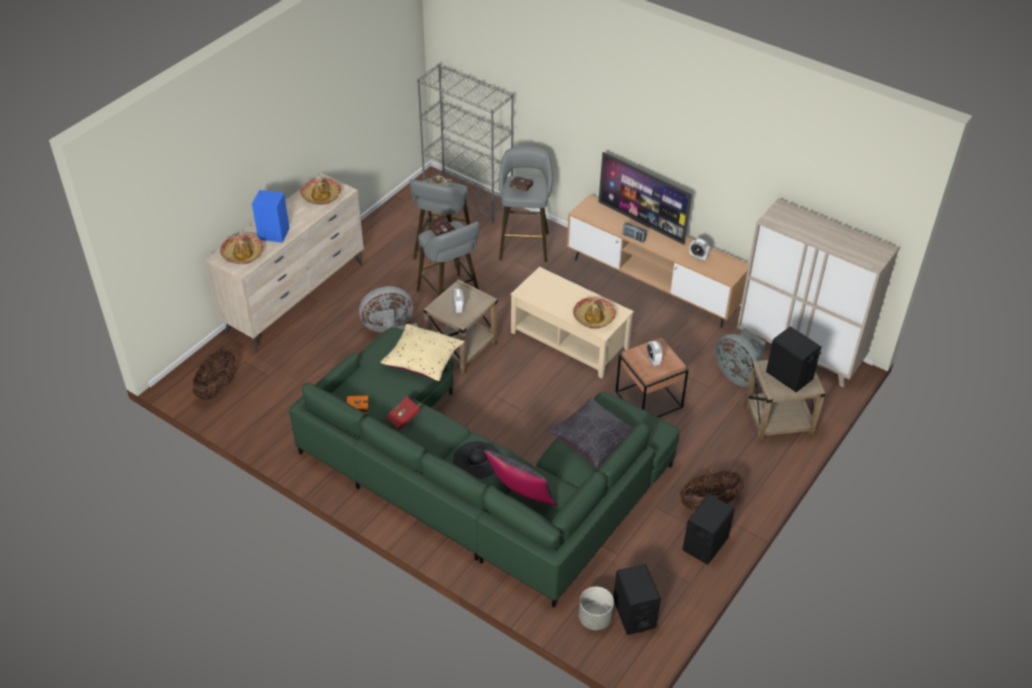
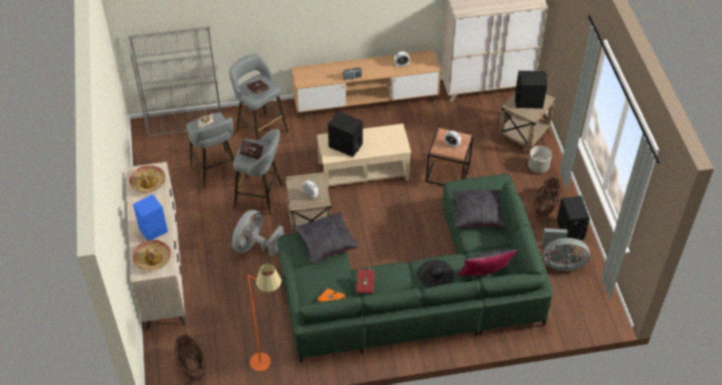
camera: 45 degrees left, 5 degrees up
(281, 429) = (269, 357): none -> orange floor lamp
(423, 360) = (326, 242): beige pillow -> black pillow
(594, 317) = (387, 143): hat -> none
(594, 618) = (569, 313): grey planter -> grey planter (538, 167)
(634, 613) = (583, 294): black speaker -> black speaker (345, 146)
(641, 222) = (344, 64): television -> none
(738, 375) = (474, 123): grey fan -> grey fan (560, 263)

